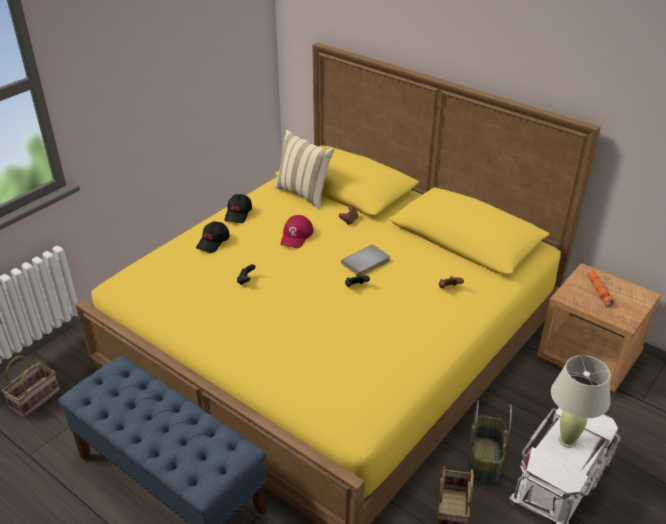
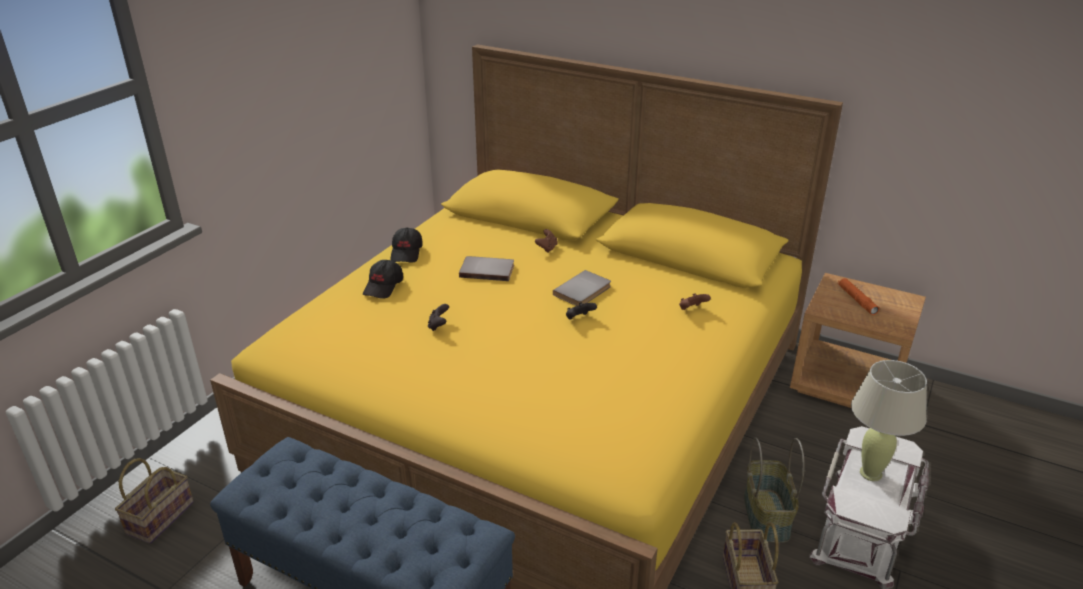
camera: 10 degrees left, 5 degrees down
(296, 236) = (487, 270): red cap -> grey book
(304, 193) = (482, 224): beige pillow -> none

